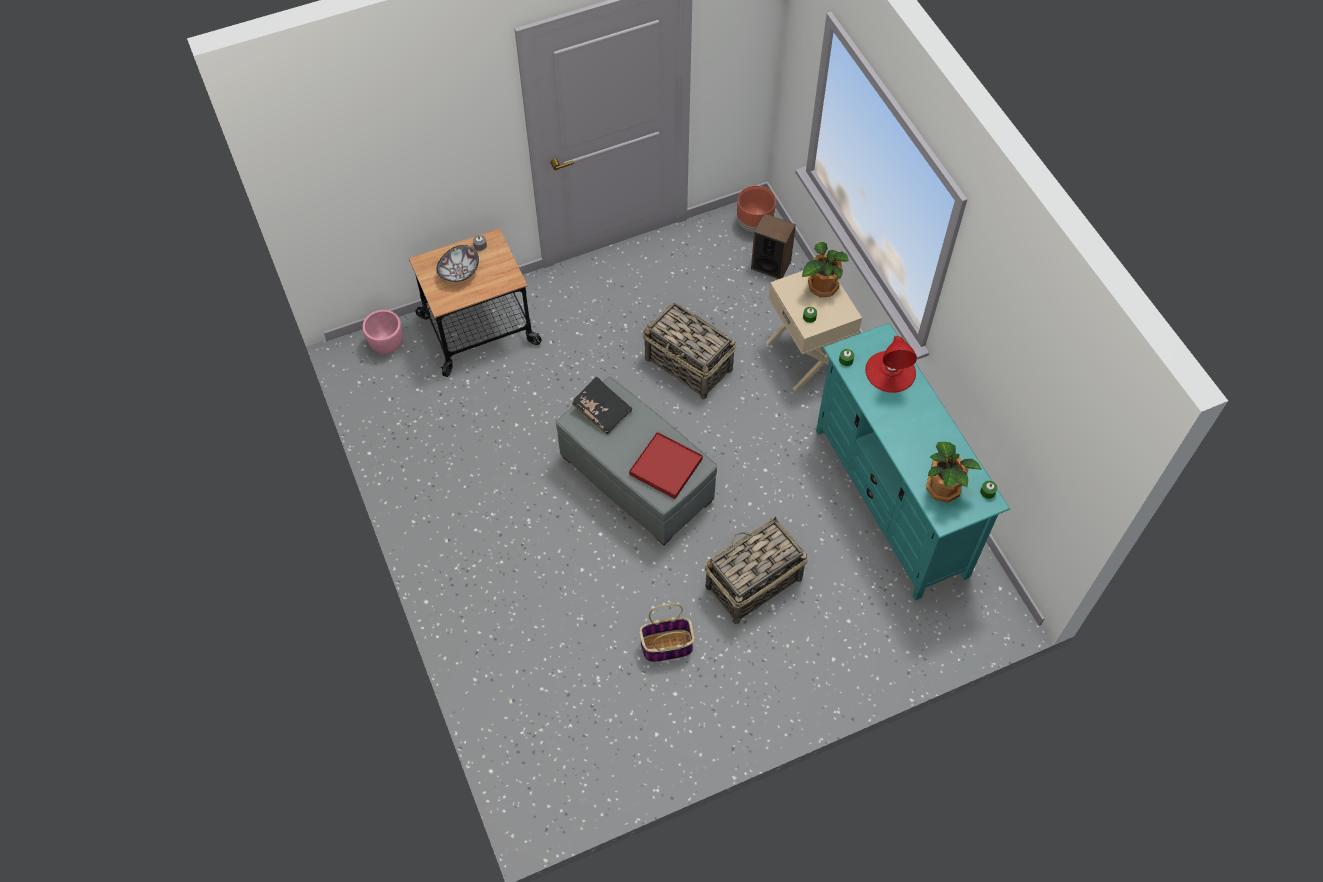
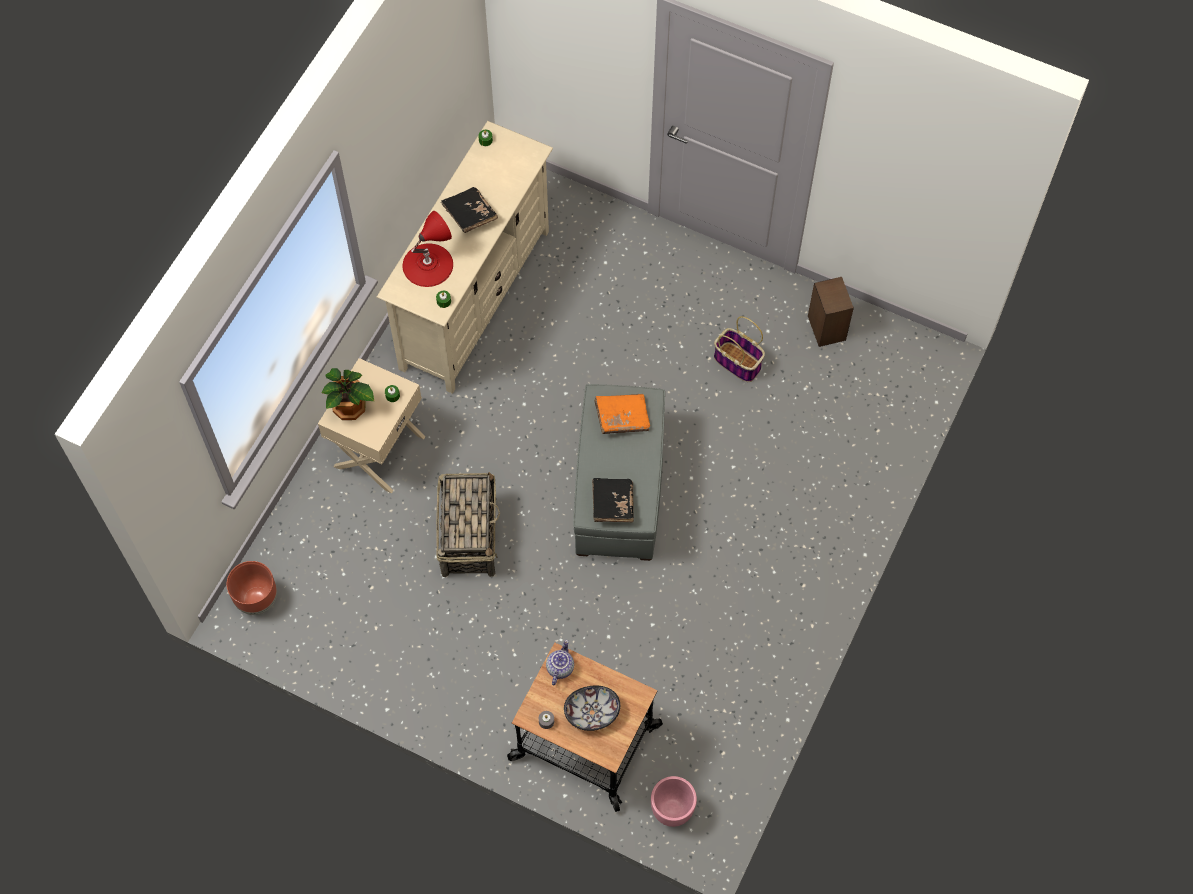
camera: 130 degrees left, 5 degrees up
(507, 276) = (559, 667): none -> teapot
(665, 467) = (622, 418): red tray -> orange book
(752, 583) = (633, 343): basket -> none
(770, 265) = (296, 551): speaker -> speaker (826, 328)
(891, 502) = (474, 298): turquoise tv stand -> beige tv stand
(916, 429) = (469, 215): none -> black book
(943, 487) = (507, 168): potted plant -> none

